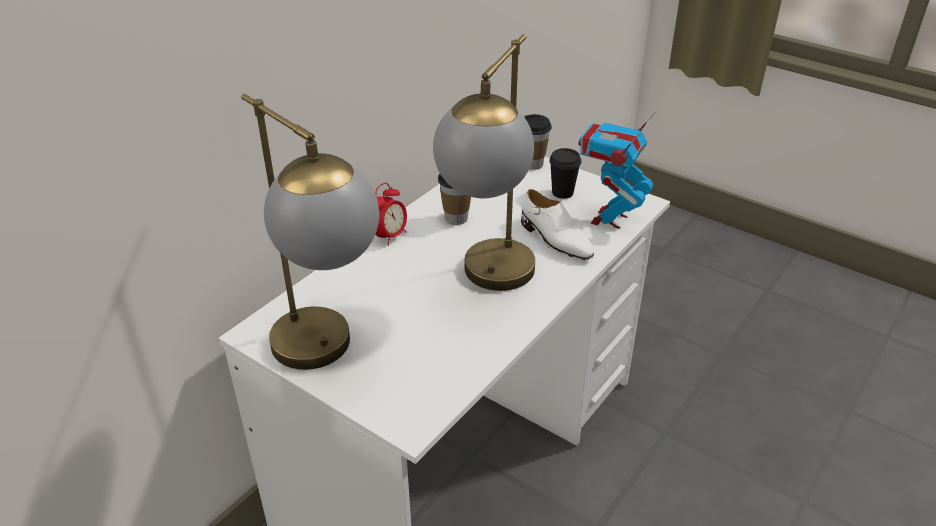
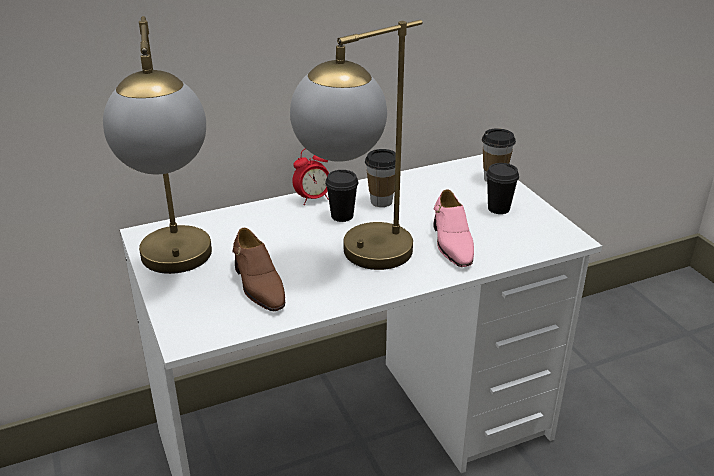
camera: 30 degrees right, 5 degrees down
(426, 344) = (258, 285): none -> brown shoe
(434, 245) = (342, 216): none -> black cup
(555, 240) = (451, 243): white shoe -> pink shoe
(609, 219) = (521, 242): toy robot -> none

